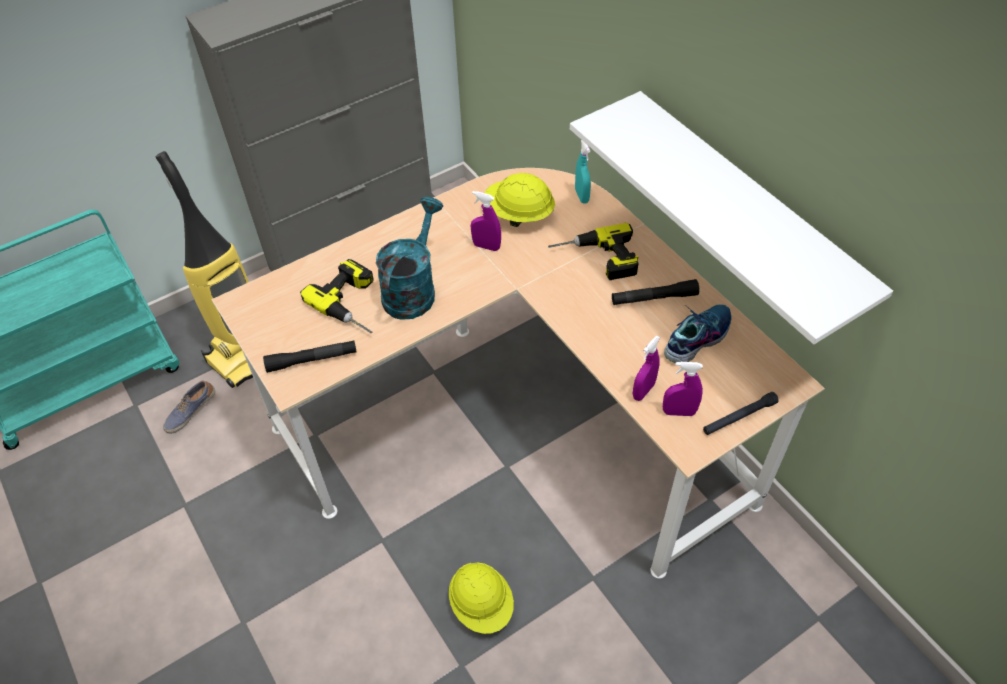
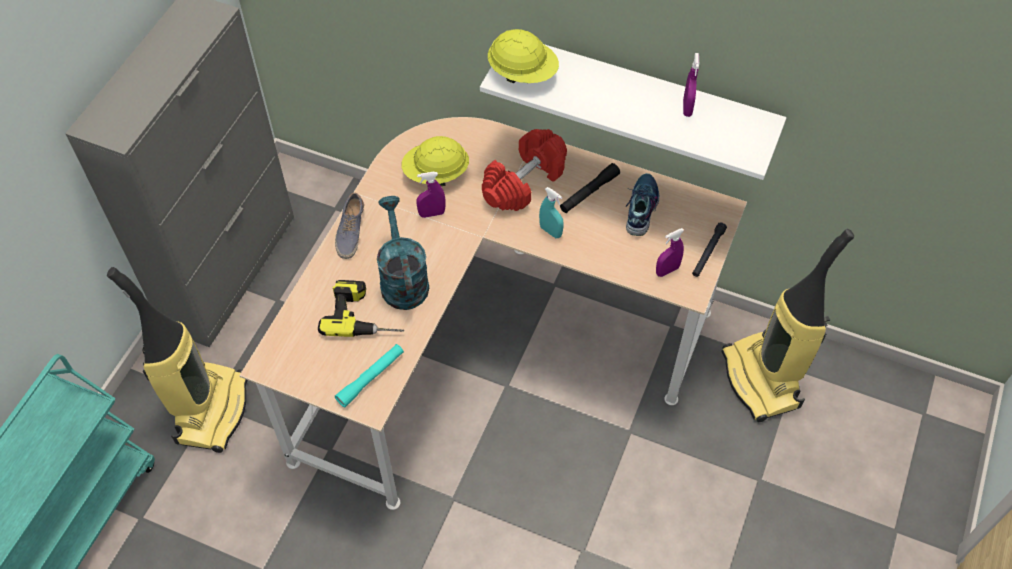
camera: 35 degrees left, 5 degrees up
(190, 411) = (199, 494): shoe -> shoe (350, 232)
(312, 360) = (371, 378): black flashlight -> turquoise flashlight
(482, 605) = (565, 499): yellow hard hat -> yellow hard hat (523, 73)
(581, 196) = (473, 133): turquoise spray bottle -> turquoise spray bottle (550, 231)
(596, 259) = (524, 182): power drill -> red dumbbell
(643, 391) = (633, 268): purple spray bottle -> purple spray bottle (687, 108)
(772, 608) = (762, 380): none -> vacuum cleaner

